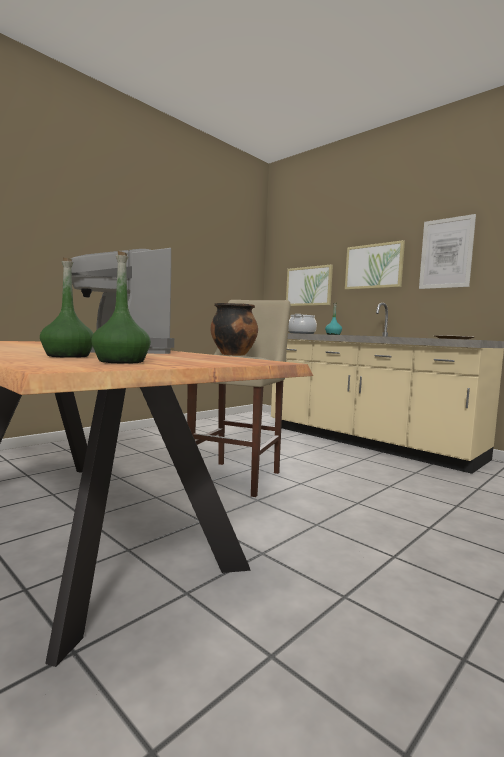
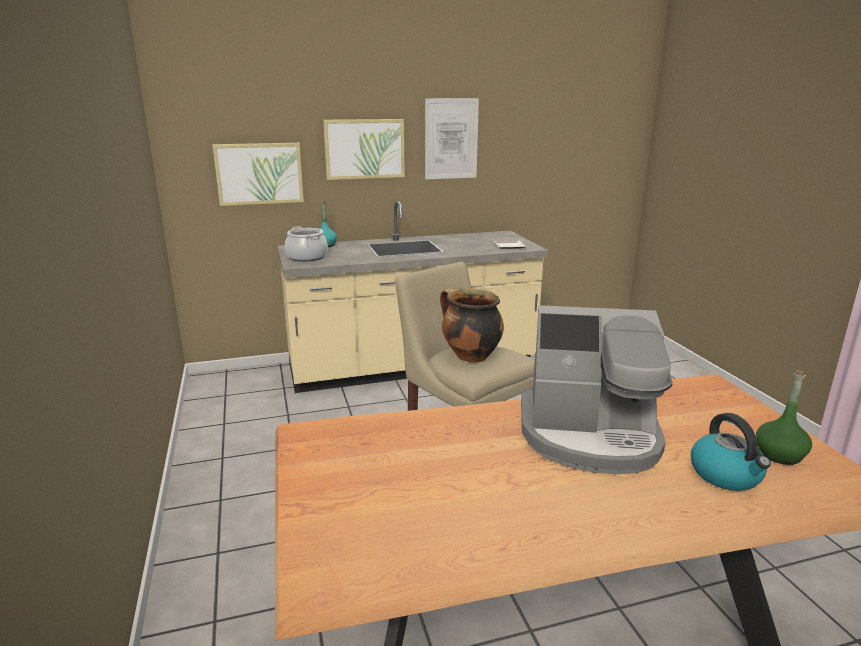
camera: 60 degrees left, 15 degrees up
(68, 356) = (726, 475): green bottle -> kettle

